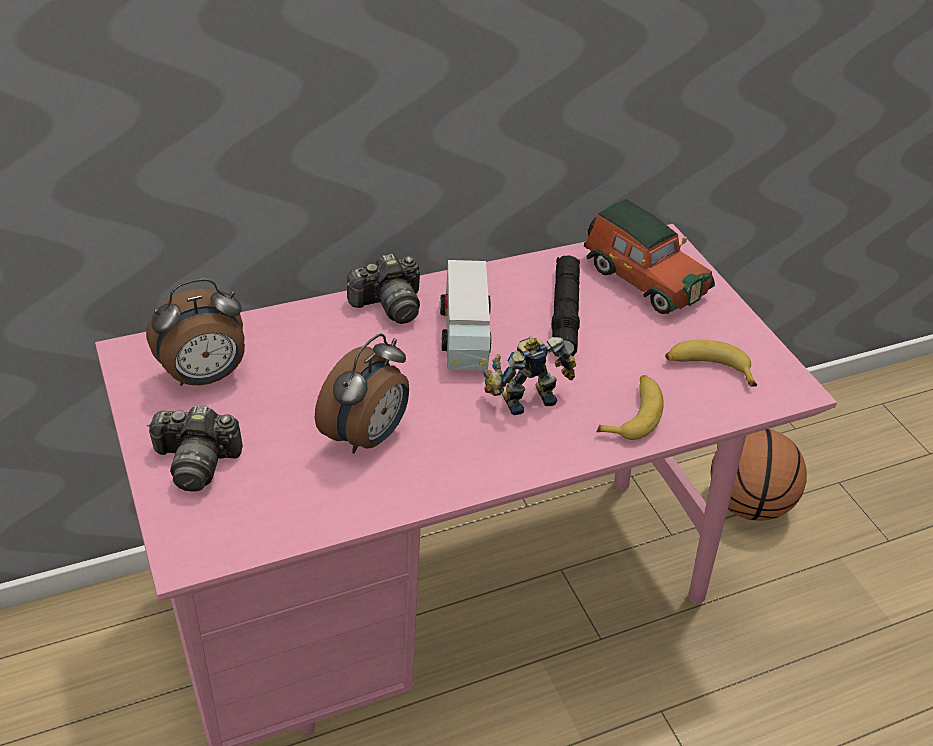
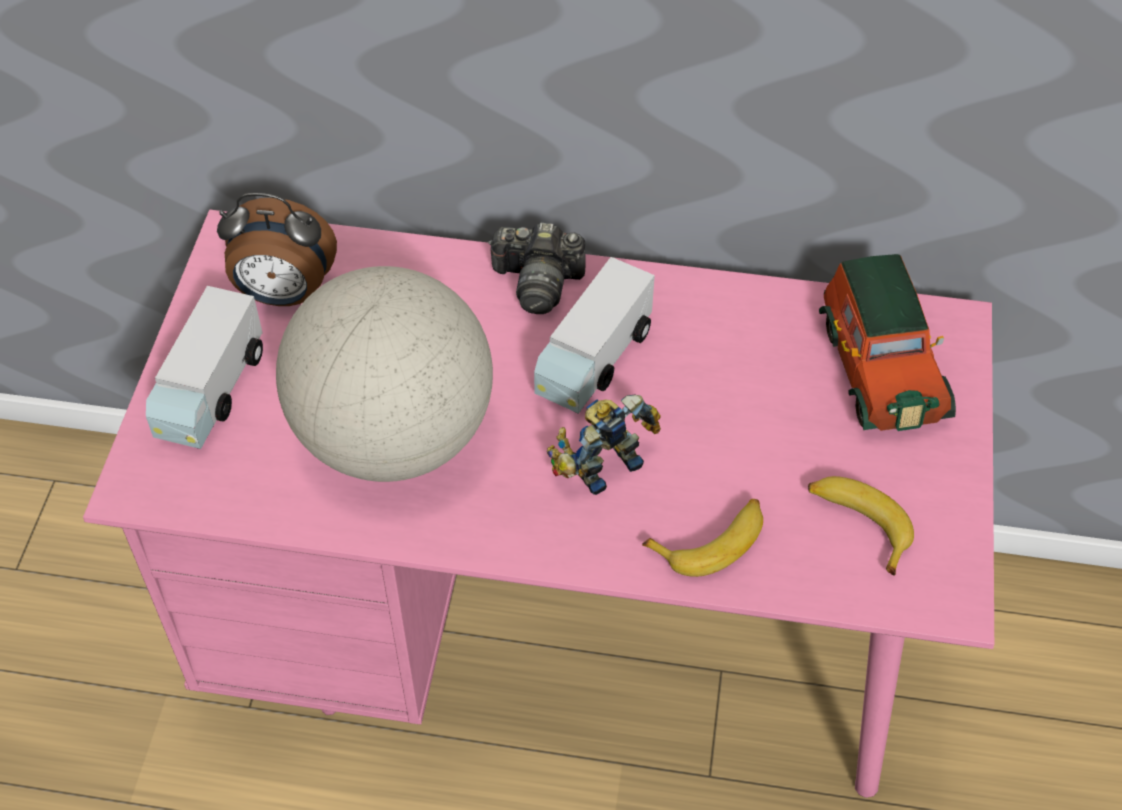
camera: 35 degrees right, 10 degrees up
(196, 462) = (210, 390): camera -> toy truck
(367, 436) = (394, 436): alarm clock -> globe
(525, 396) = (602, 464): toy robot -> toy robot turned 45 degrees counterclockwise
(564, 313) = (737, 375): black flashlight -> none
(747, 504) = (1027, 704): basketball -> none

